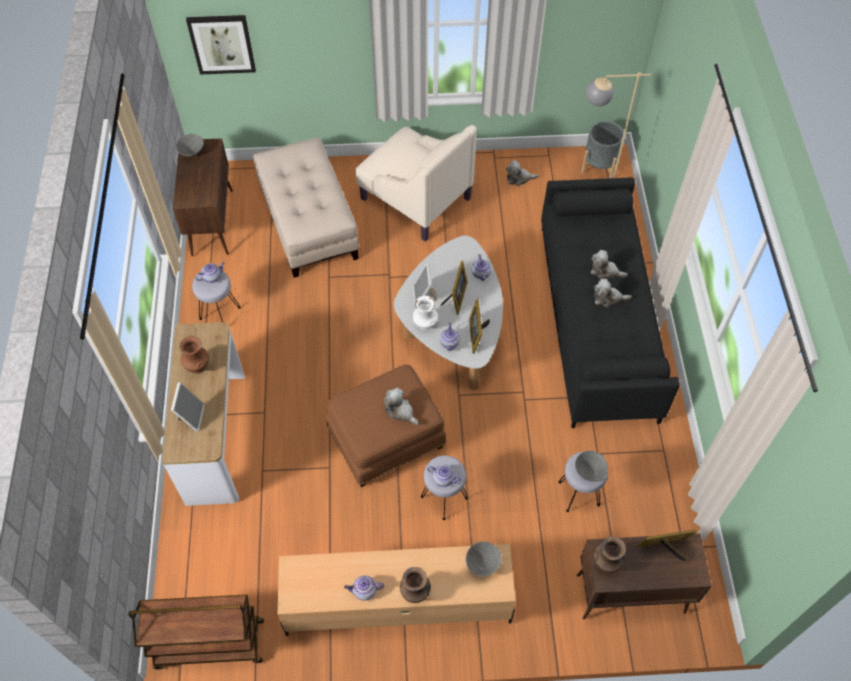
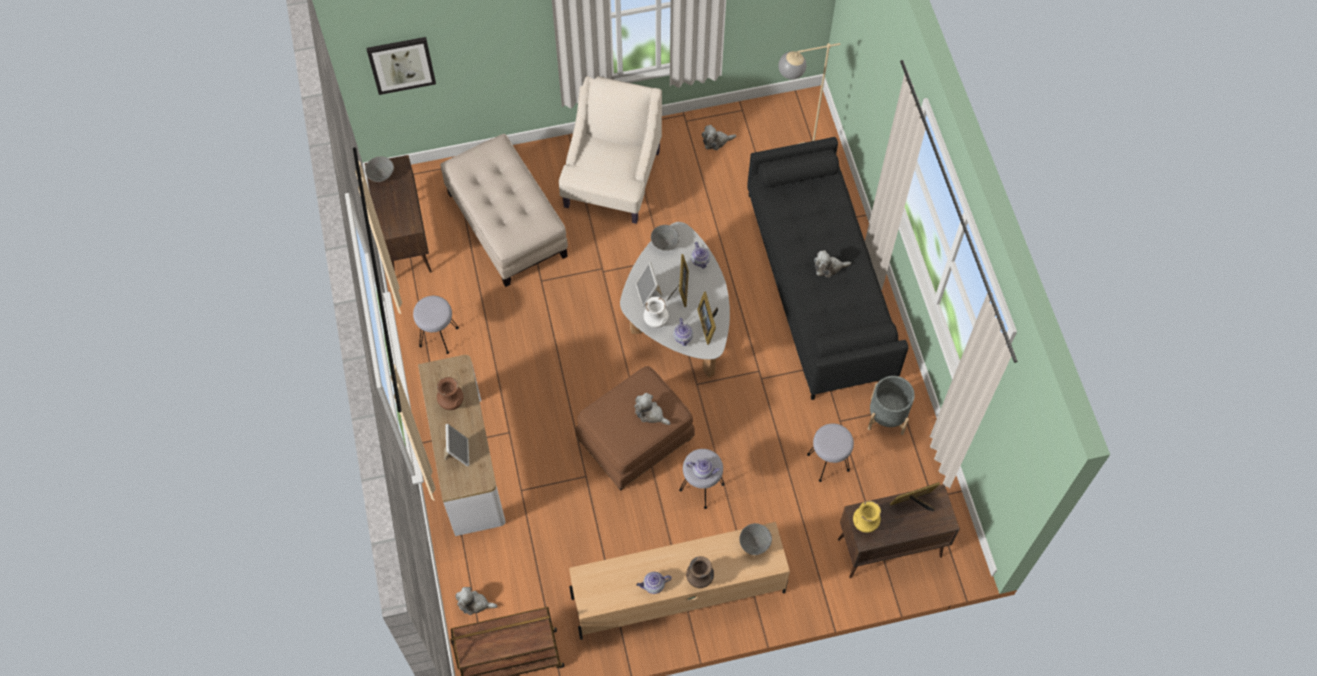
camera: 10 degrees left, 5 degrees up
(212, 277) = (432, 305): teapot -> none
(415, 198) = (611, 179): beige armchair -> beige armchair turned 105 degrees counterclockwise
(589, 472) = (836, 442): grey bowl -> grey bowl (665, 243)
(599, 166) = (796, 114): grey planter -> grey planter (887, 416)
(605, 271) = (821, 239): plush toy -> plush toy (474, 603)
(606, 563) = (865, 524): brown vase -> yellow vase

